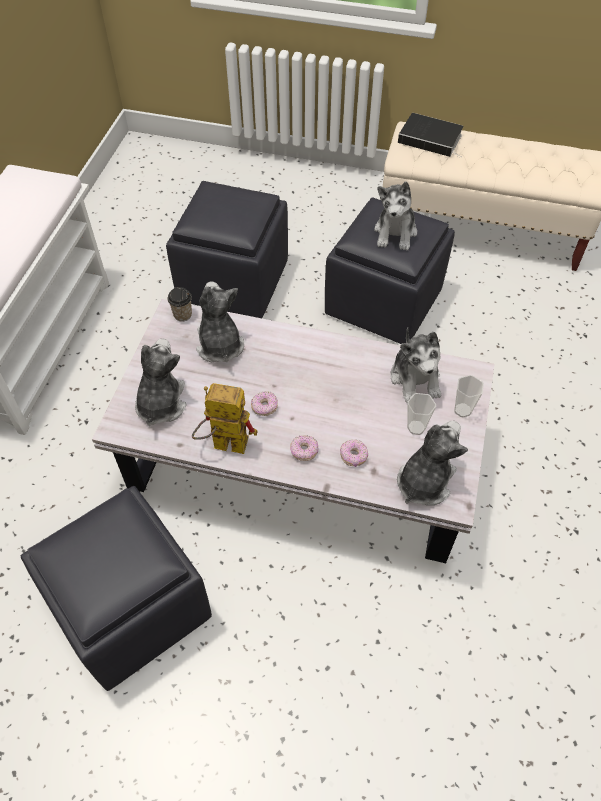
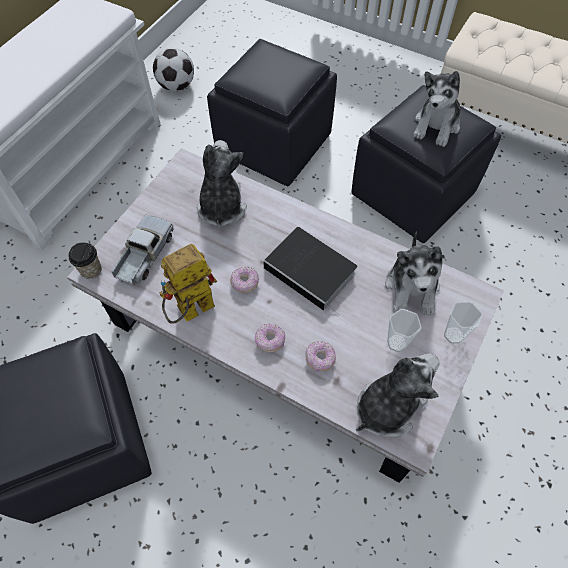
camera: 15 degrees right, 5 degrees up
(113, 242) = (176, 86): none -> football
(161, 403) = (144, 255): plush toy -> toy truck
(182, 315) = (196, 168): cup -> cup (91, 270)
(222, 444) = (190, 313): toy robot -> toy robot turned 60 degrees counterclockwise
(432, 139) = (503, 35): book -> book (312, 272)

